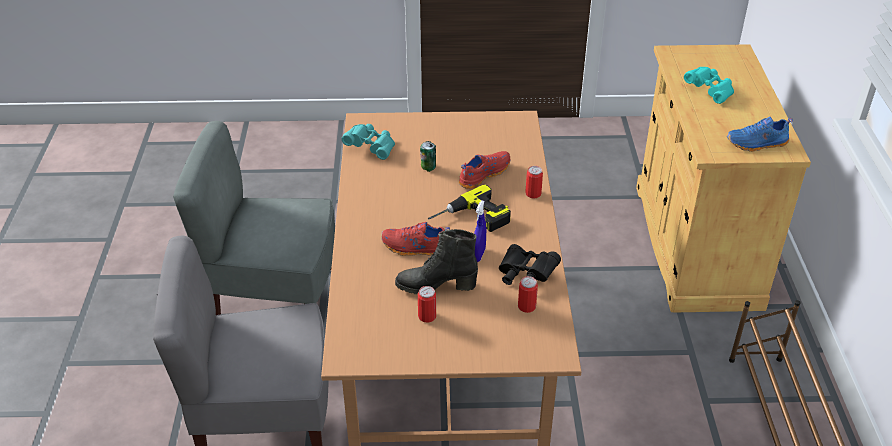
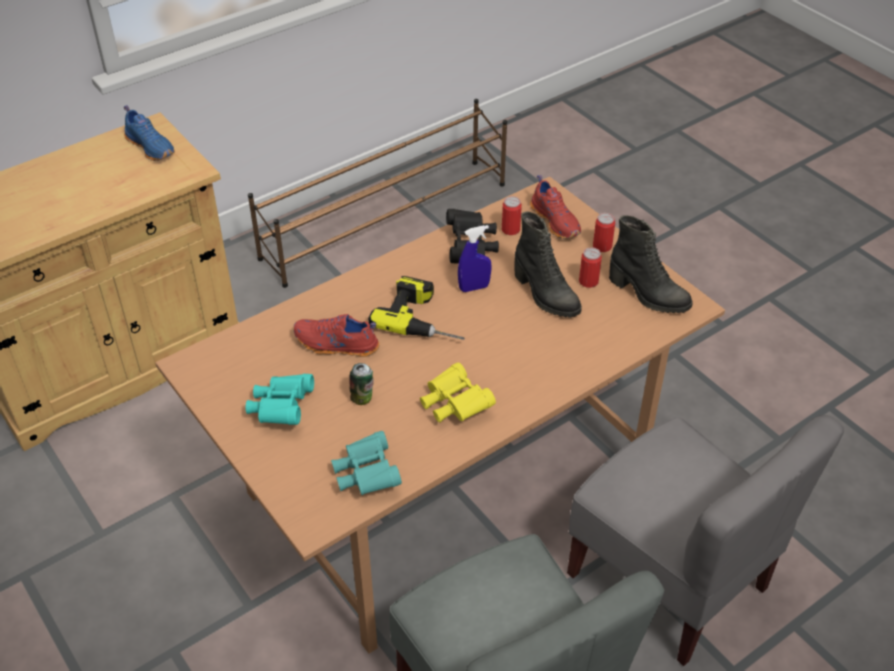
camera: 125 degrees left, 5 degrees up
(380, 340) = (647, 295): none -> black boot
(383, 198) = (454, 405): none -> yellow binoculars
(415, 248) = (509, 335): red shoe -> red shoe (556, 221)
(533, 194) = (338, 292): can -> can (602, 246)
(710, 91) = (55, 204): turquoise binoculars -> turquoise binoculars (281, 408)

